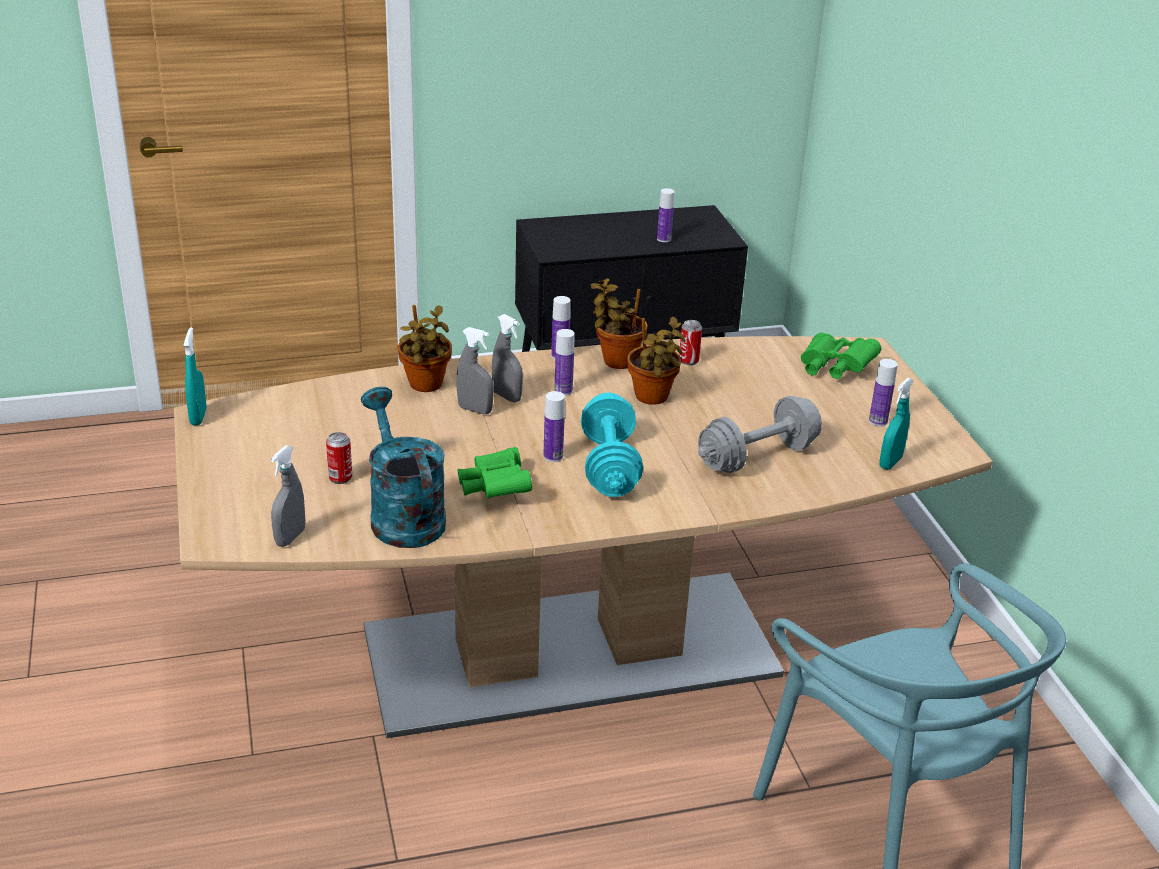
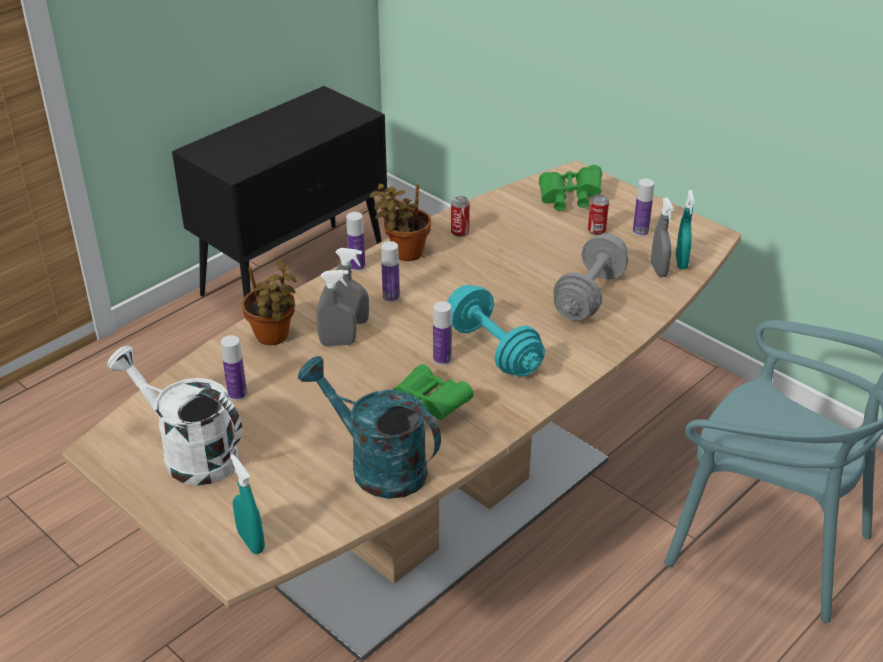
camera: 30 degrees left, 5 degrees up
(198, 417) = (97, 453): turquoise spray bottle -> turquoise spray bottle (251, 542)
(265, 445) = (189, 453): none -> white watering can
(290, 537) = (304, 531): grey spray bottle -> grey spray bottle (658, 270)
(340, 478) = (289, 455): can -> can (596, 230)
(652, 398) = (465, 276): potted plant -> none
(664, 239) = (314, 129): bottle -> bottle (237, 394)

